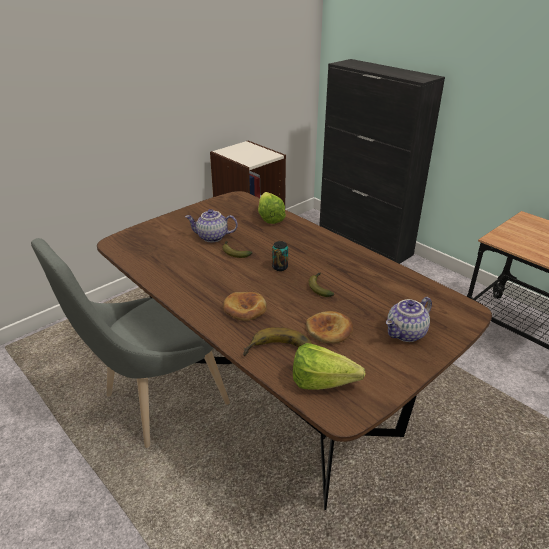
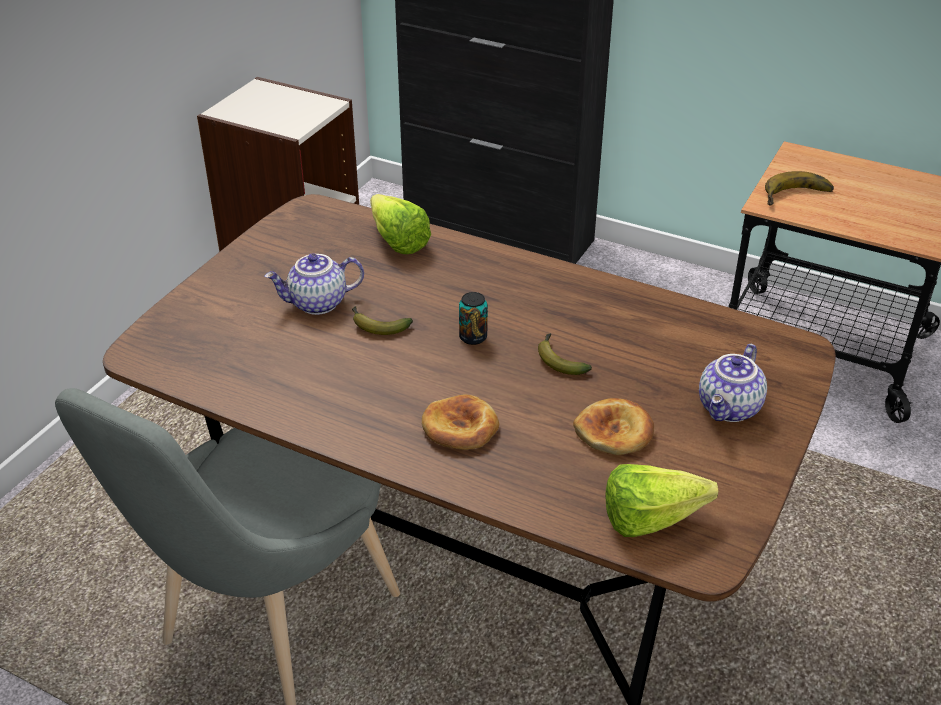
camera: 20 degrees left, 5 degrees up
(280, 352) = (561, 488): banana -> banana (798, 197)

